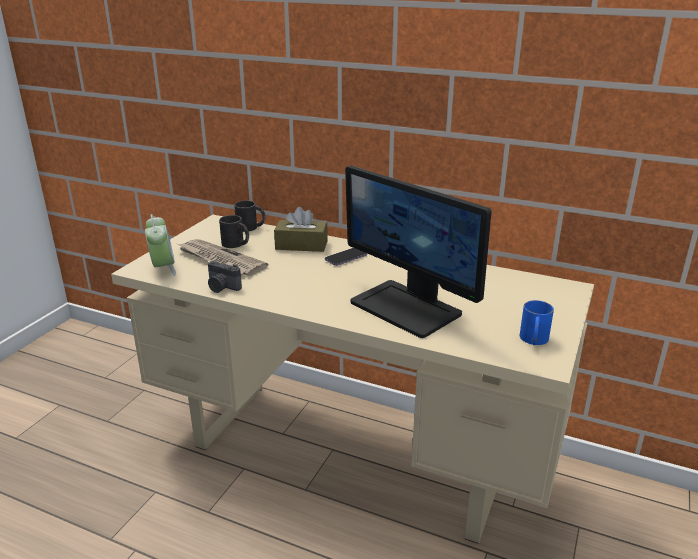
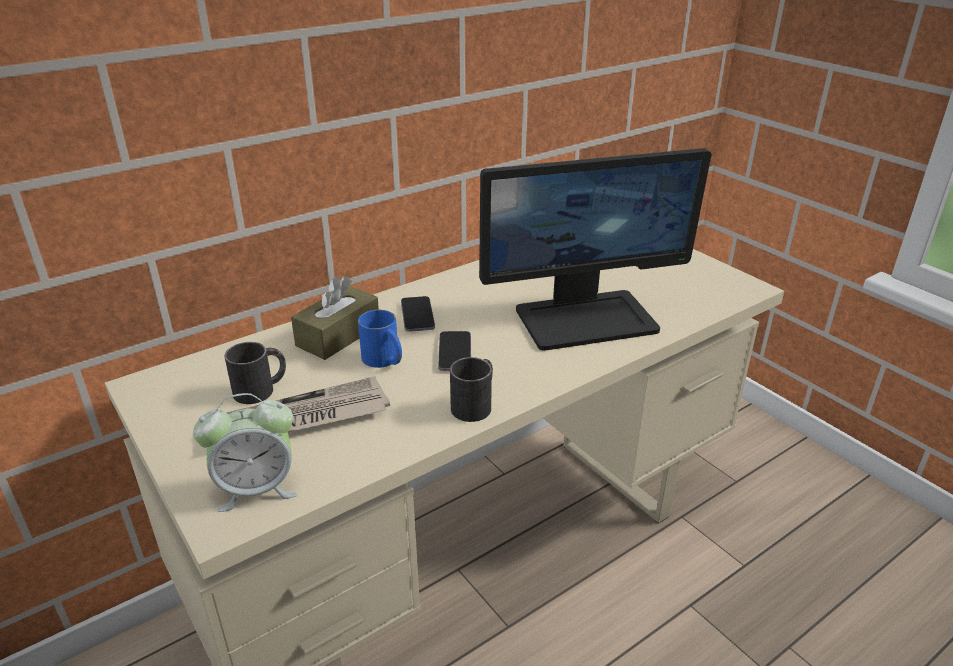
camera: 60 degrees left, 5 degrees up
(163, 268) = (257, 489): alarm clock -> alarm clock turned 150 degrees clockwise
(222, 288) = (398, 441): camera -> none
(251, 227) = (217, 359): black mug -> black mug (475, 404)
(318, 278) = (455, 353): none -> phone
(533, 340) = (703, 278): blue mug -> blue mug (385, 360)

